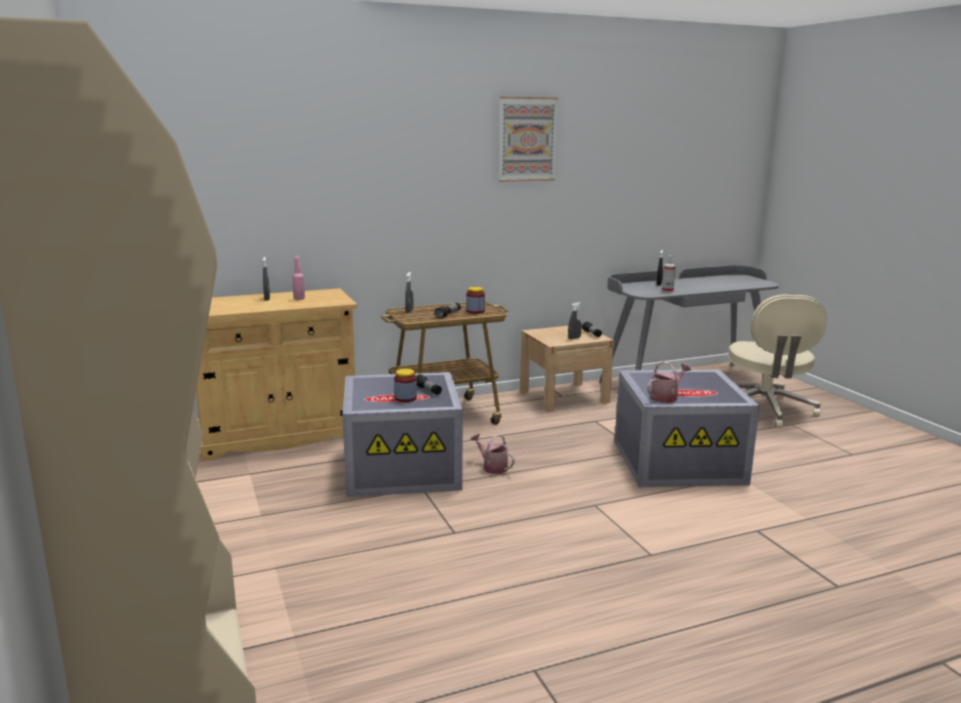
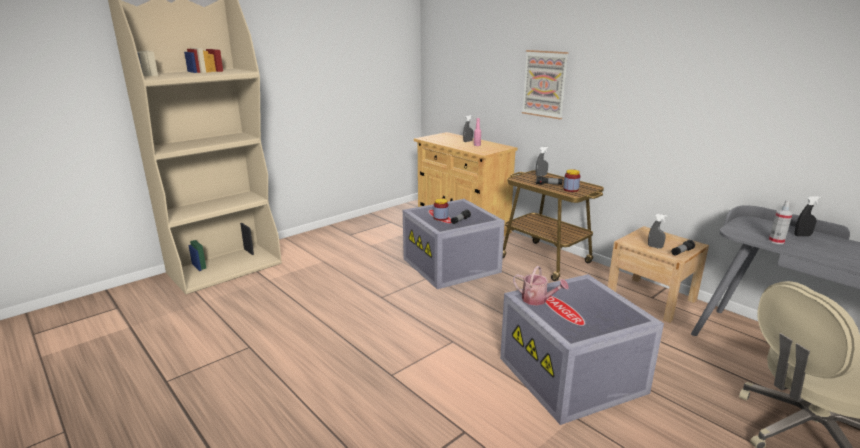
camera: 70 degrees right, 5 degrees up
(492, 467) = (479, 293): watering can -> none
(527, 139) = (678, 49): picture -> picture (544, 84)

